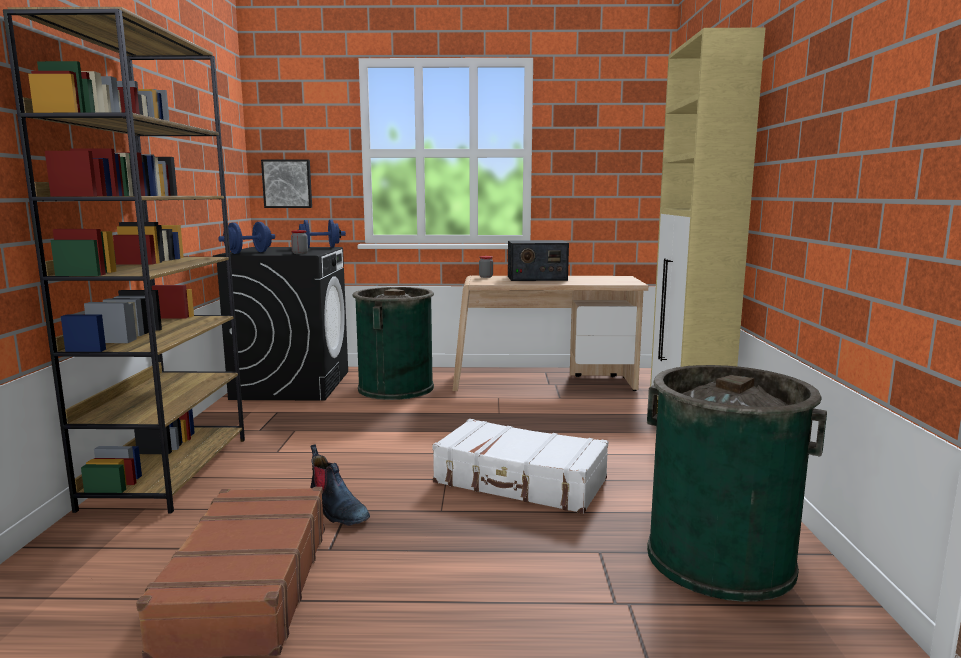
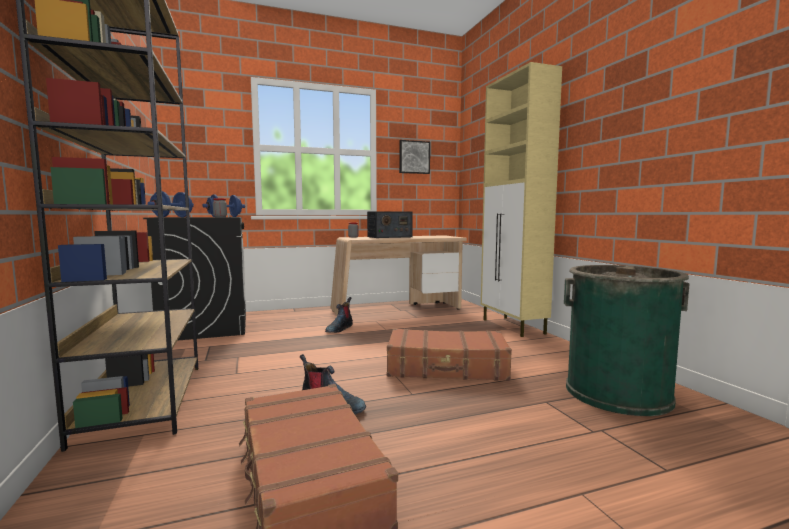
camera: 20 degrees left, 5 degrees down
(287, 184) = (190, 168): picture -> picture (414, 157)
(396, 388) = (294, 321): green trash can -> none
(440, 405) = (339, 329): none -> boot
(520, 482) = (447, 368): white suitcase -> brown suitcase

